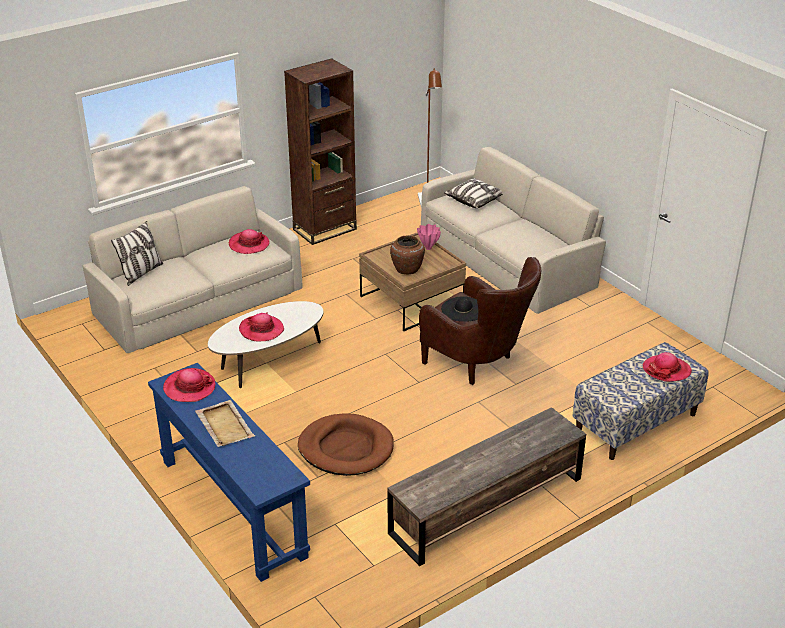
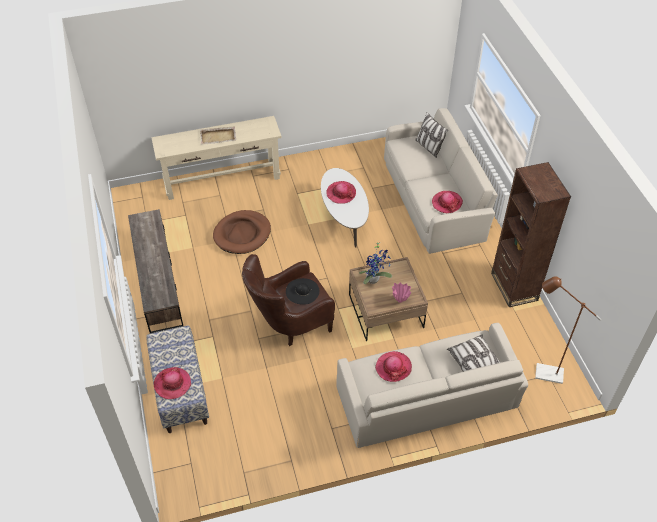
camera: 110 degrees right, 15 degrees up
(189, 387) = (259, 129): hat -> hat (393, 367)
(232, 507) = (222, 179): blue console table -> beige console table
(407, 269) = (374, 279): brown vase -> potted plant

